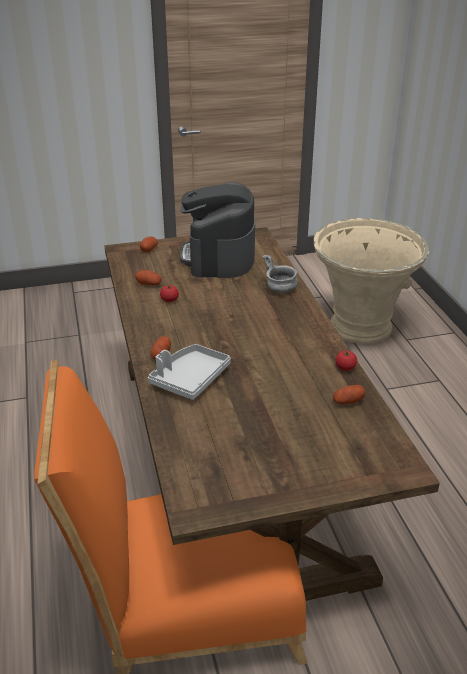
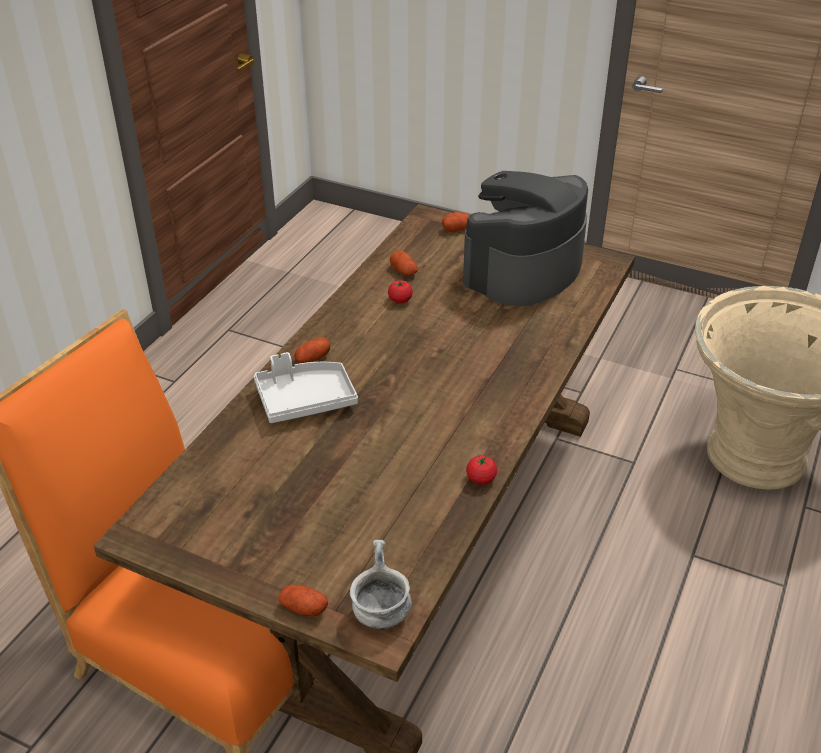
camera: 40 degrees right, 5 degrees up
(280, 289) = (538, 345): grey bowl -> grey bowl (380, 611)
(348, 401) = (428, 519): potato -> potato (303, 608)

